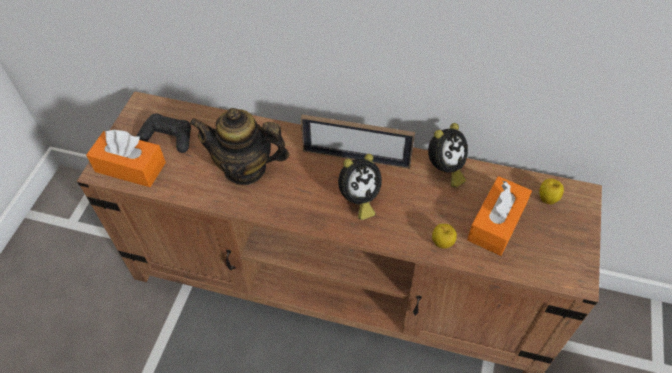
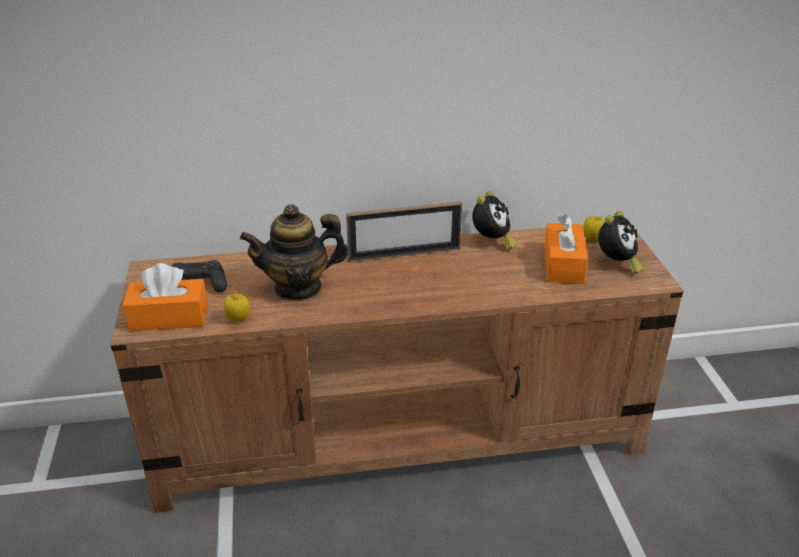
camera: 25 degrees left, 20 degrees down
(358, 200) = (429, 281): alarm clock -> alarm clock (616, 264)
(442, 244) = (527, 290): apple -> apple (238, 320)

